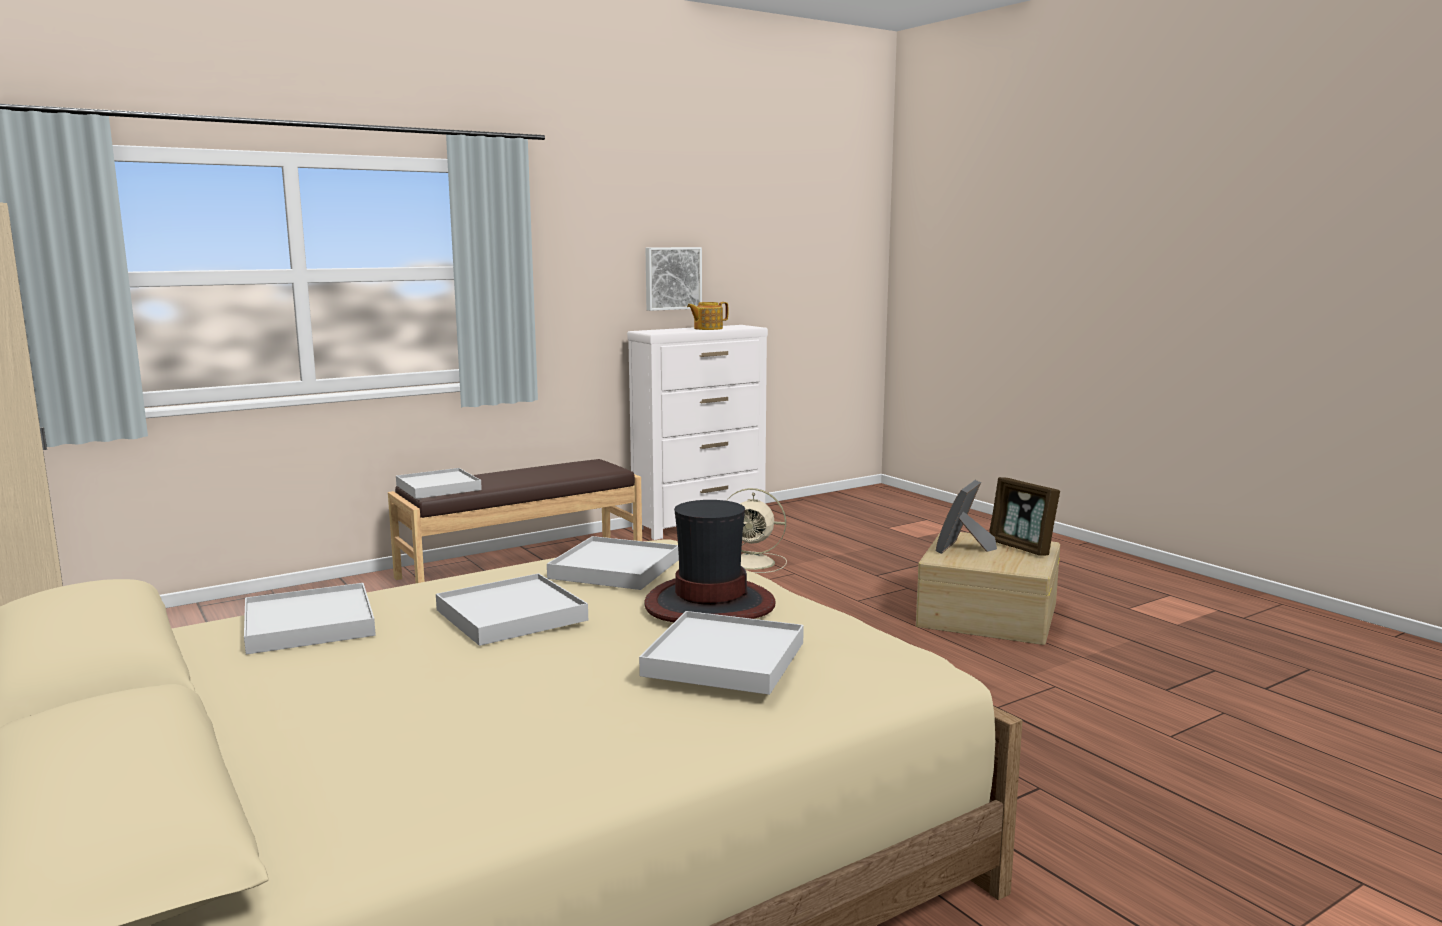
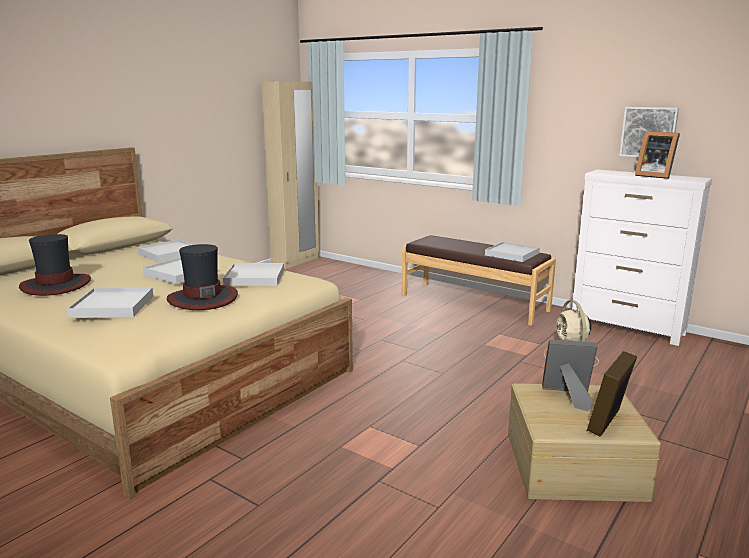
camera: 70 degrees right, 5 degrees up
(438, 487) = (433, 240): white tray -> white tray (512, 254)
(456, 732) = (56, 285): none -> hat
(707, 328) = (654, 176): teapot -> picture frame

